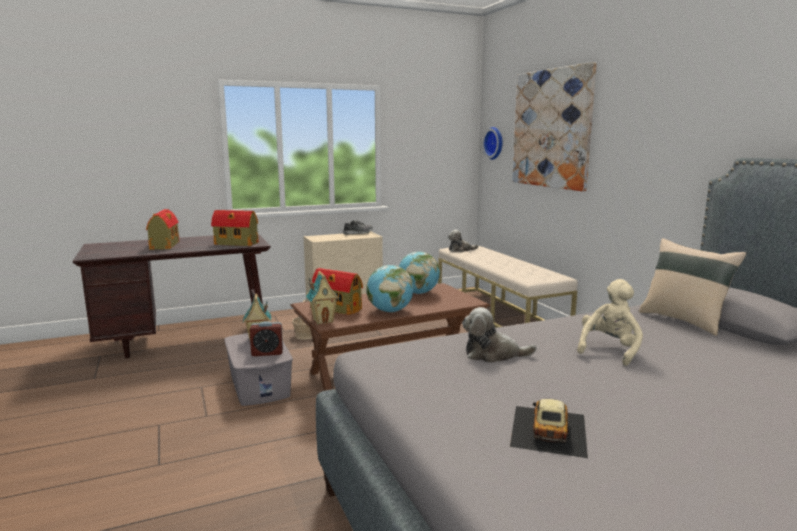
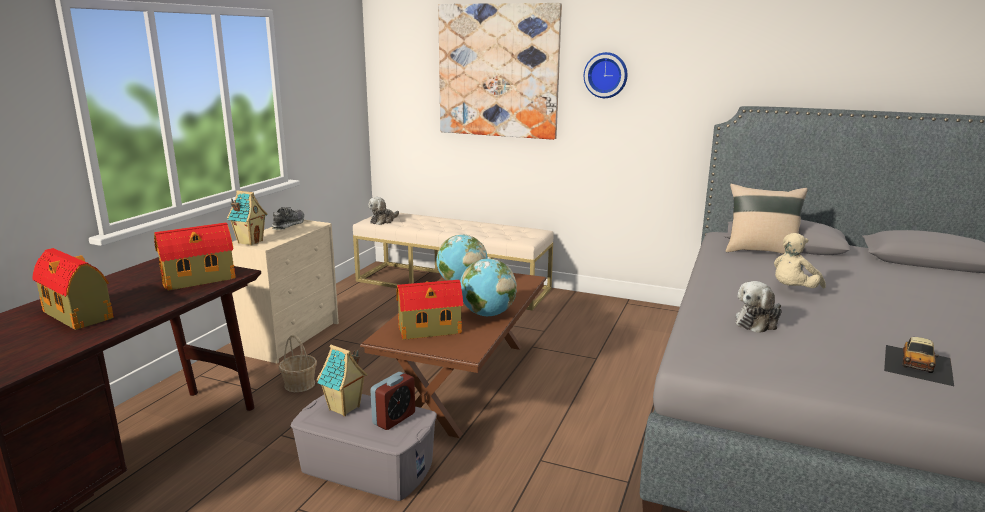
camera: 45 degrees left, 5 degrees up
(323, 320) = (452, 350): toy house -> toy house (250, 242)
(495, 143) = (399, 85): wall clock -> wall clock (606, 75)
(548, 430) = (918, 364): toy car -> toy car turned 120 degrees counterclockwise
(609, 350) = (792, 290): beige plush toy -> beige plush toy turned 120 degrees counterclockwise

